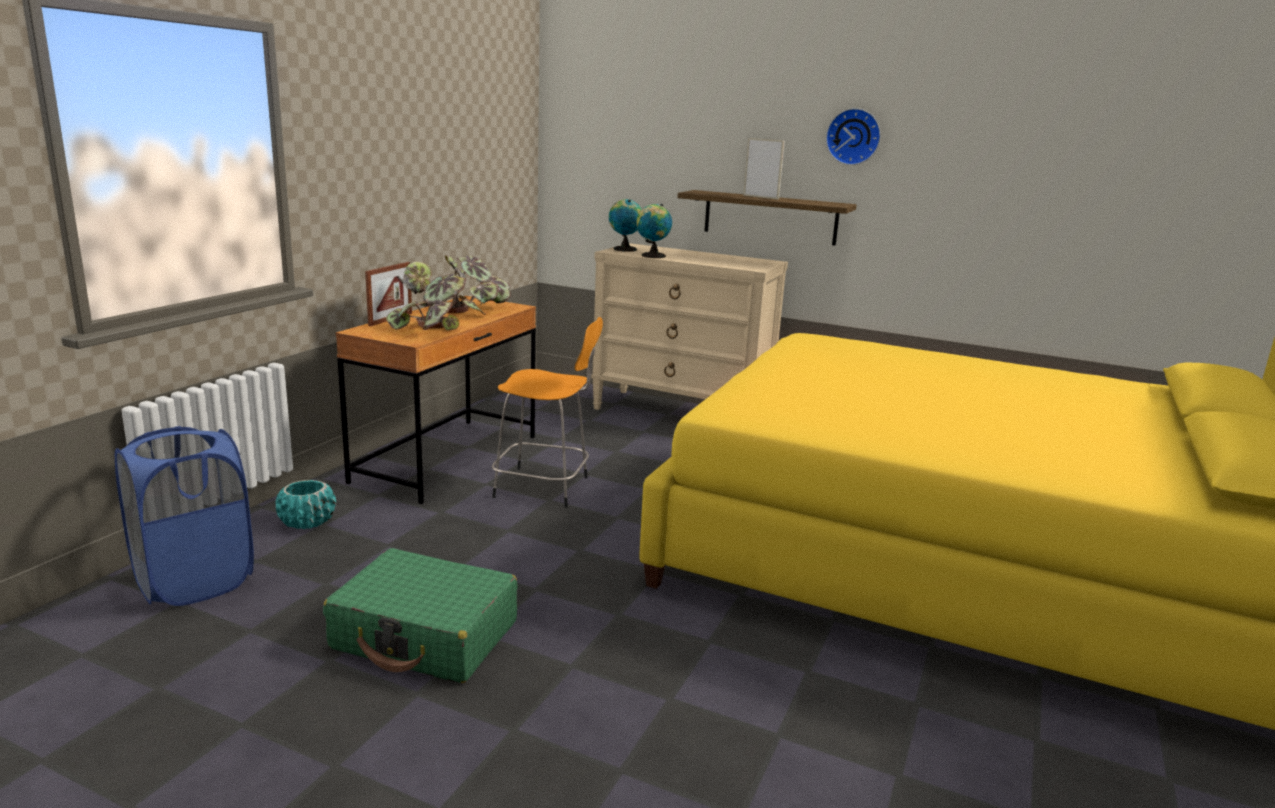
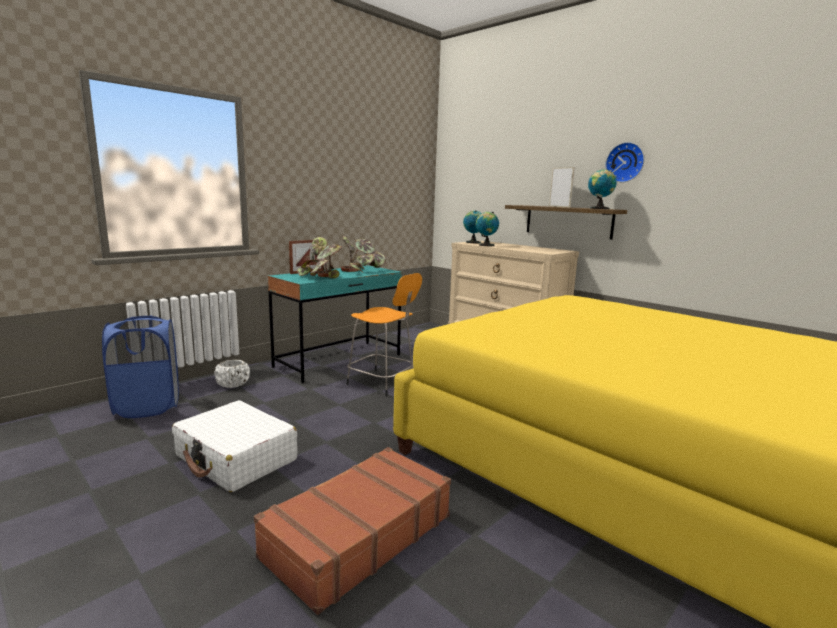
camera: 20 degrees right, 5 degrees down
(307, 522) = (233, 384): turquoise planter -> white planter
(425, 635) = (236, 458): green suitcase -> white suitcase
(447, 459) = (339, 361): brown desk -> turquoise desk
(676, 701) = (357, 536): none -> brown suitcase
(822, 203) = (599, 208): none -> globe

